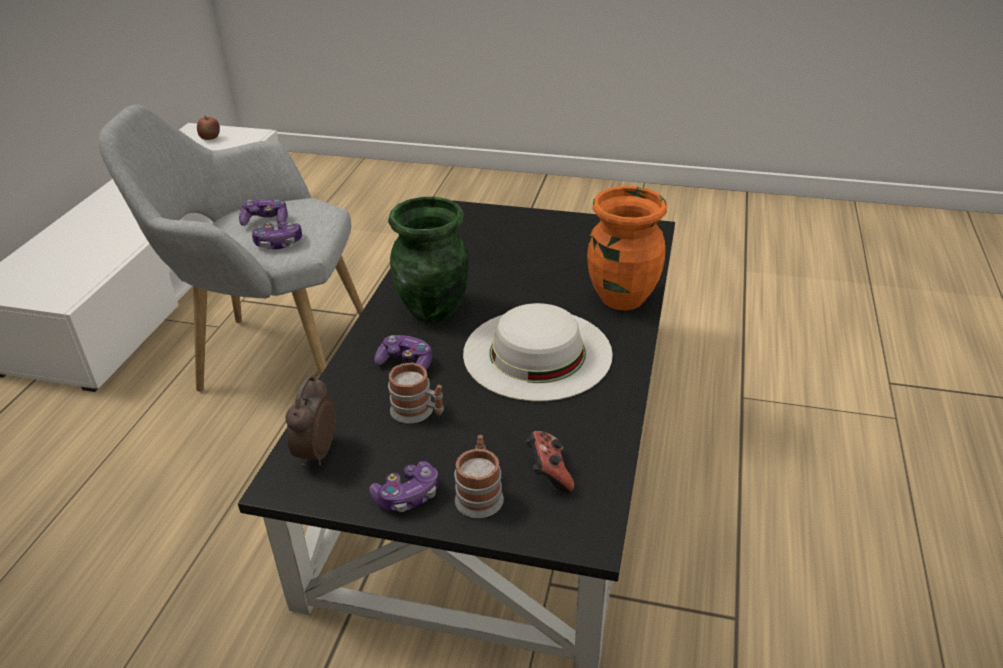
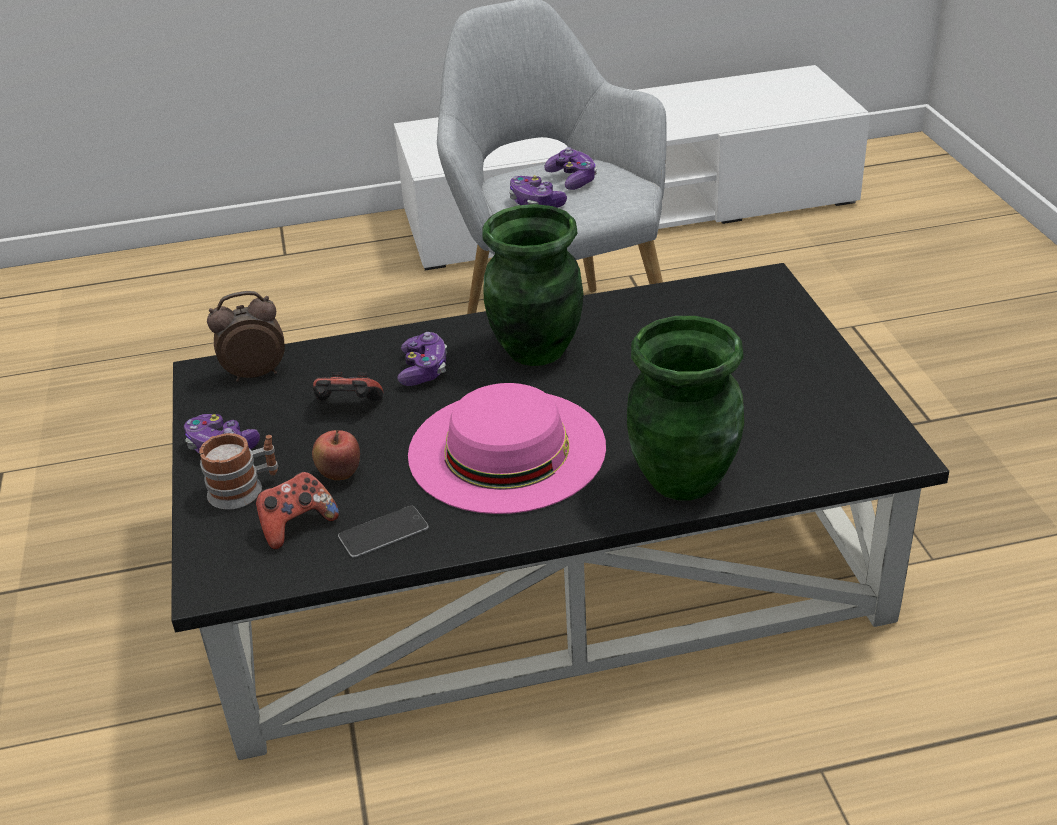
camera: 65 degrees right, 0 degrees up
(210, 139) = (795, 91): apple -> apple (340, 475)
(418, 412) = (348, 407): mug -> game controller
(537, 353) = (507, 449): white hat -> pink hat
(587, 431) = (383, 532): none -> phone
(622, 297) = (684, 479): orange vase -> green vase

